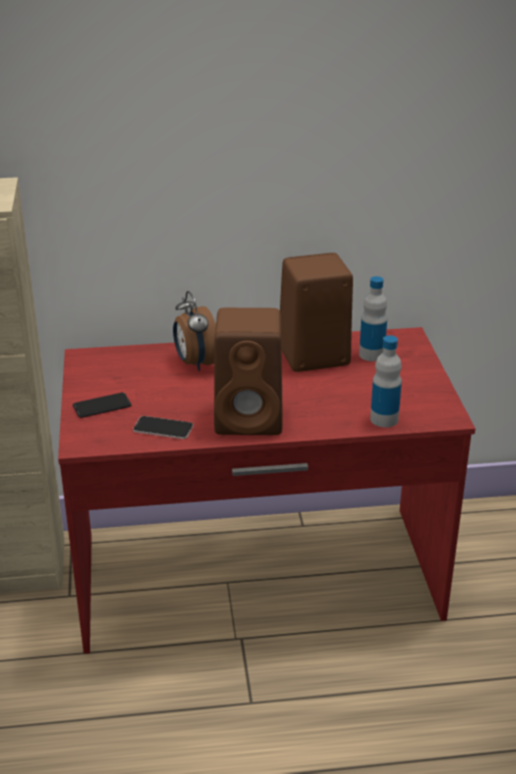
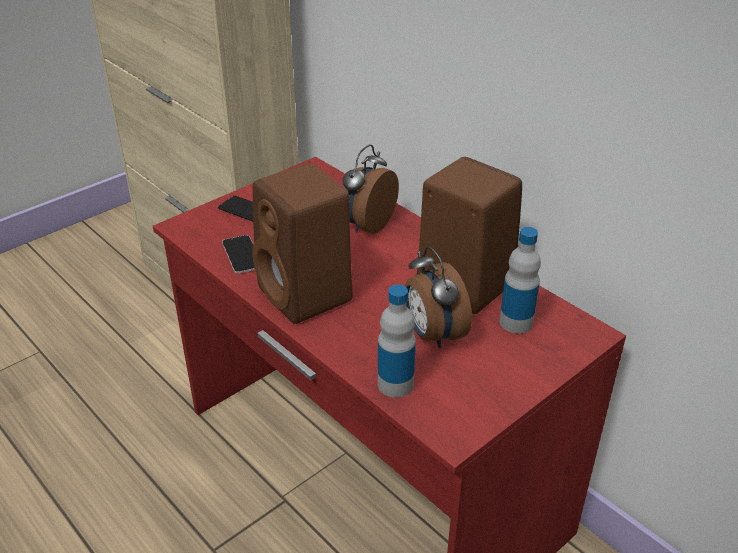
camera: 55 degrees right, 5 degrees up
(350, 387) = (432, 334): none -> alarm clock

